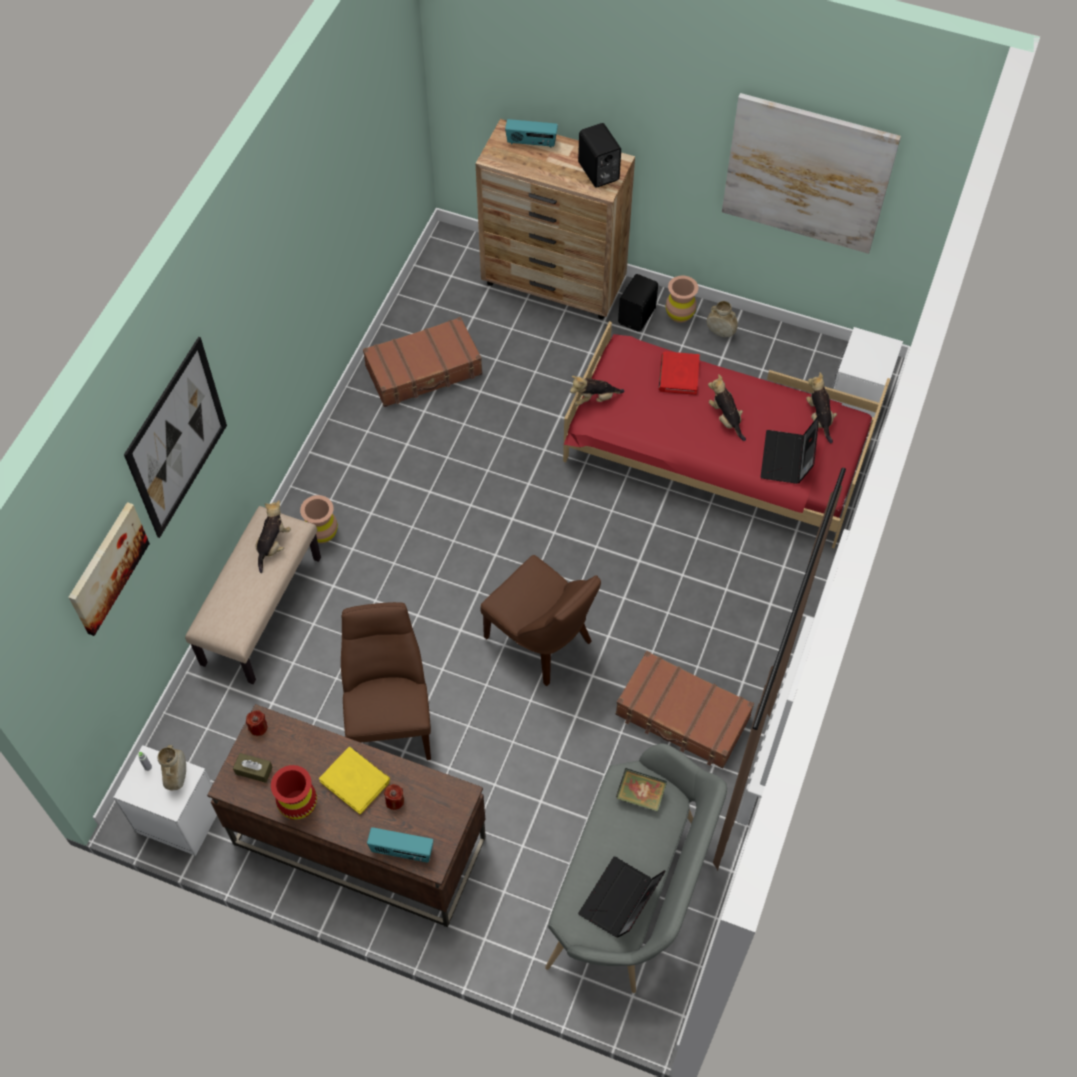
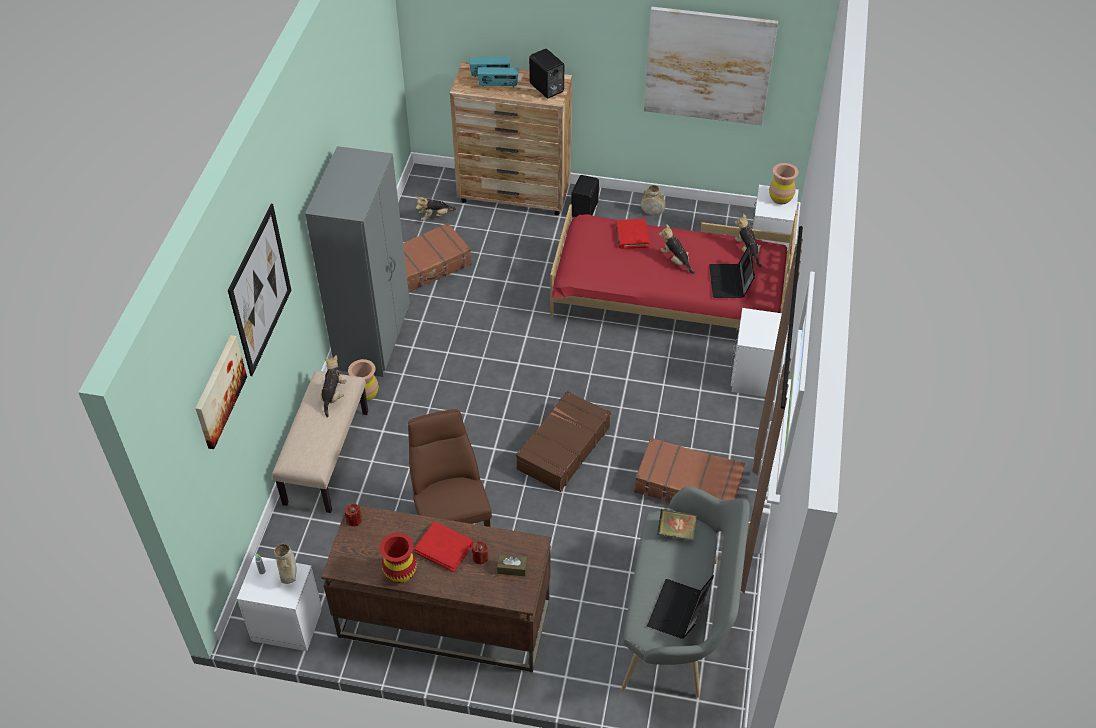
camera: 10 degrees left, 10 degrees down
(254, 770) = (357, 552): brown tissue box -> brown tissue box (512, 568)
(346, 459) = (374, 338): none -> grey wardrobe
(355, 781) = (444, 548): yellow book -> red book
(402, 851) = (494, 594): radio -> radio (498, 85)
(542, 642) = (562, 448): brown chair -> brown suitcase
(594, 399) = (570, 260): plush toy -> plush toy (435, 216)
(679, 314) = (617, 204): brown vase -> brown vase (780, 198)
(794, 581) = (752, 376): none -> white nightstand

